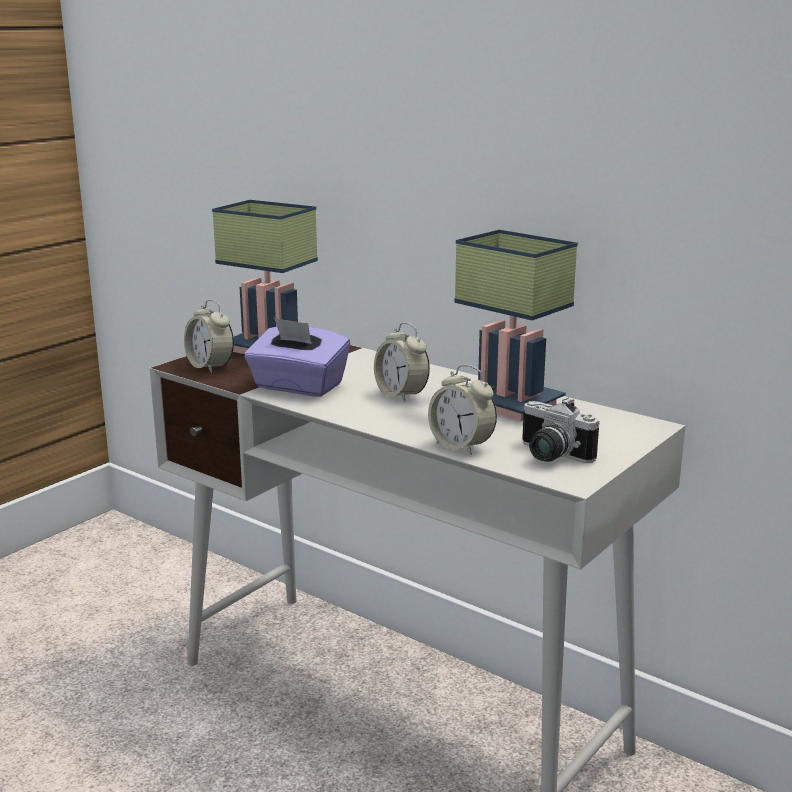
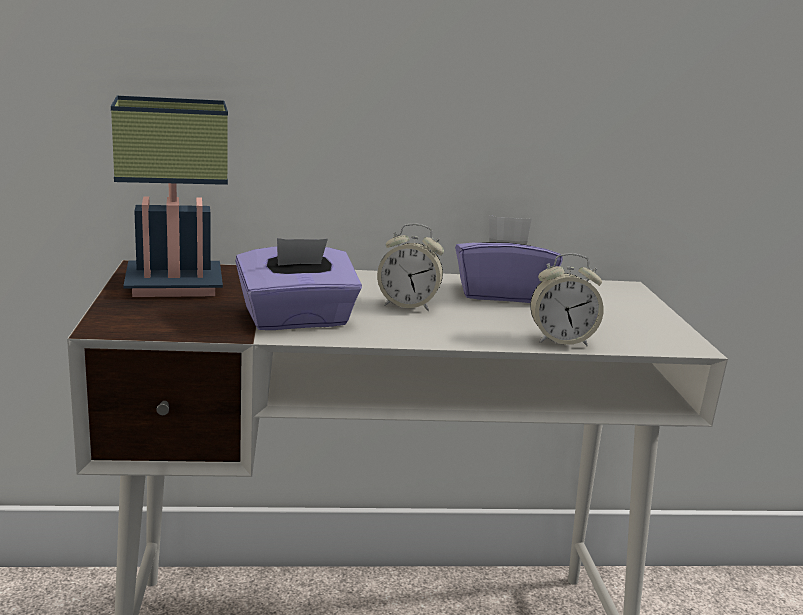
camera: 45 degrees left, 0 degrees up
(210, 367) = (149, 320): alarm clock -> none
(504, 404) = (501, 293): table lamp -> purple tissue box
(549, 456) = (630, 330): camera -> none

